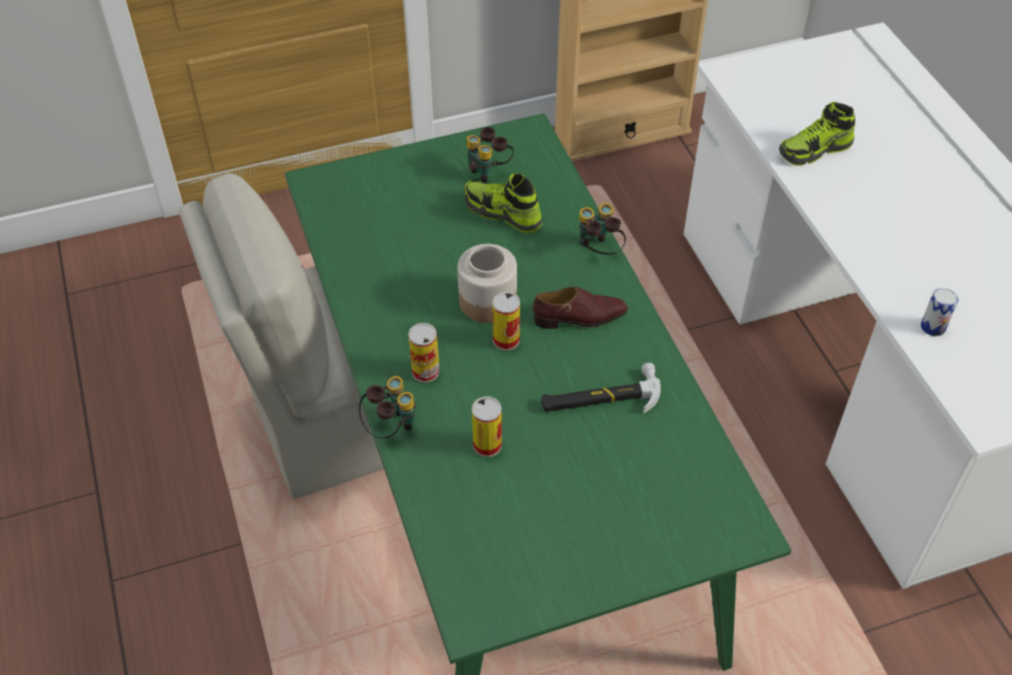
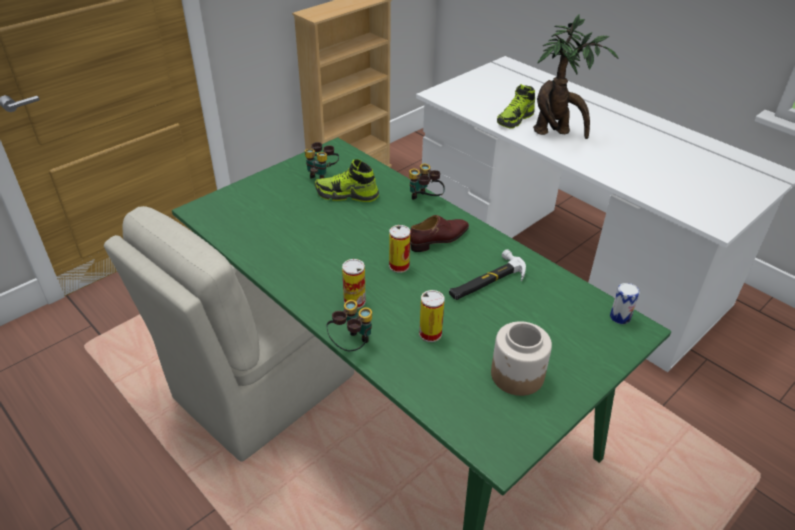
camera: 25 degrees left, 10 degrees down
(488, 302) = (371, 247): jar -> jar (518, 375)
(861, 192) = (556, 133): none -> potted plant
(933, 327) = (649, 187): can -> can (620, 317)

